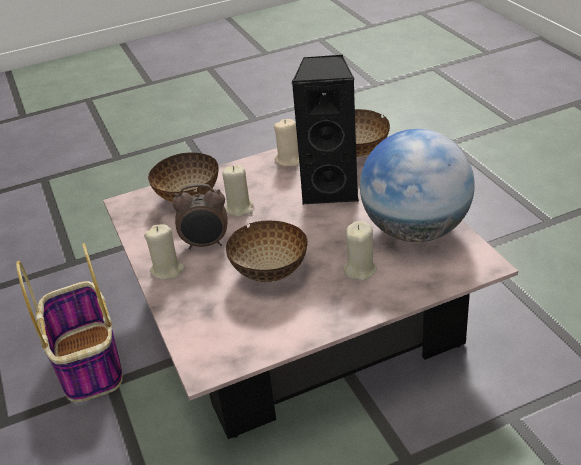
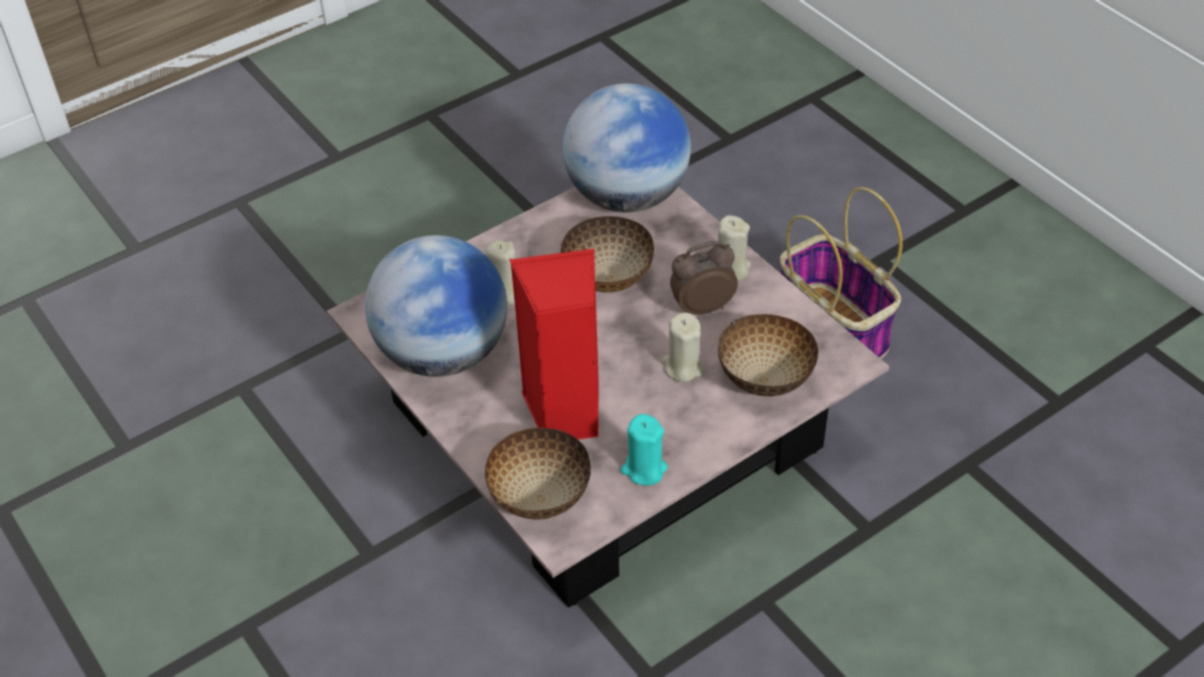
camera: 165 degrees right, 10 degrees up
(223, 346) = (626, 196): none -> globe
(289, 160) = (644, 469): beige candle -> turquoise candle
(331, 189) = (564, 413): black speaker -> red speaker

